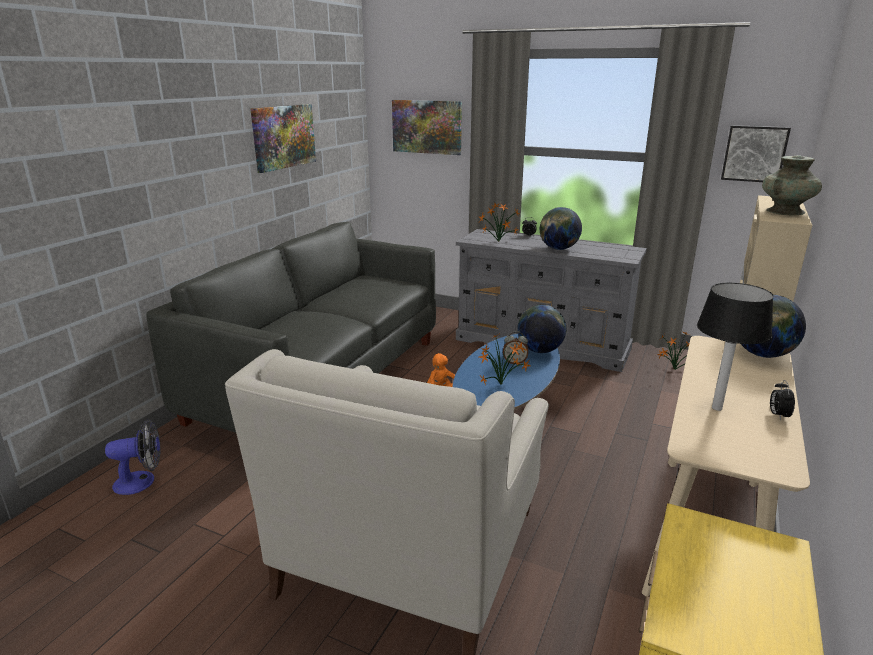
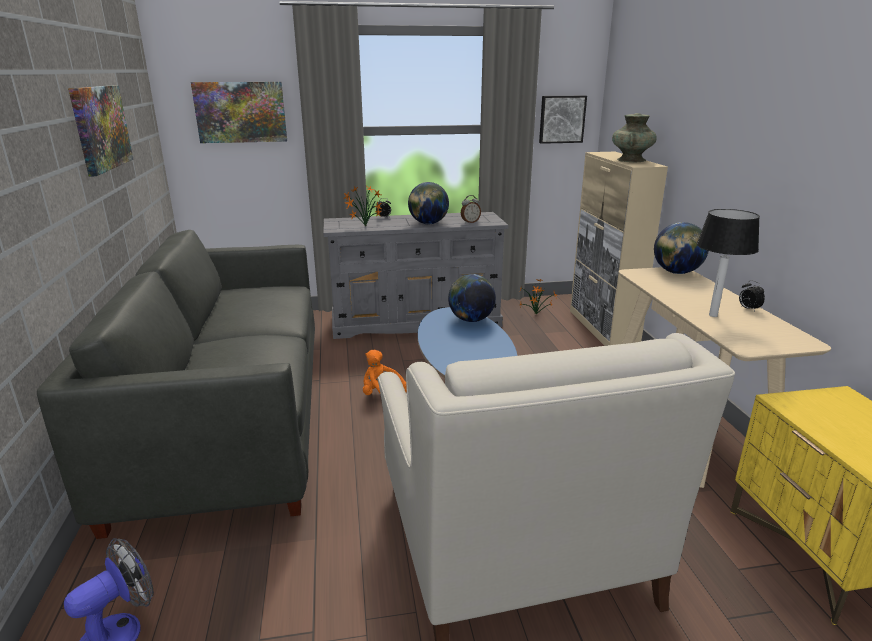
camera: 35 degrees left, 0 degrees up
(502, 384) = (480, 357): potted plant -> none
(514, 362) = (464, 335): alarm clock -> alarm clock (470, 222)

